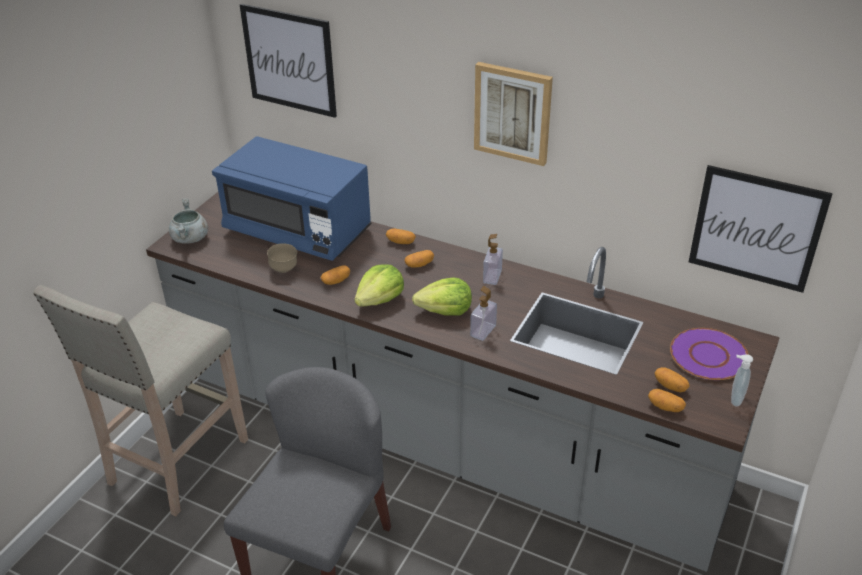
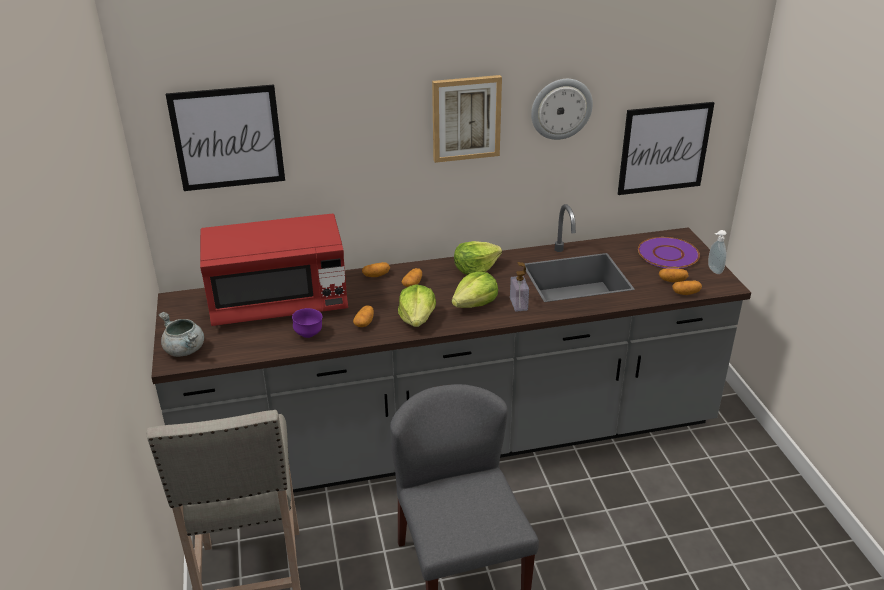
camera: 40 degrees left, 5 degrees down
(284, 270) = (309, 334): brown bowl -> purple bowl
(298, 231) = (279, 303): blue microwave -> red microwave
(492, 276) = (475, 269): soap dispenser -> lettuce
(623, 137) = (561, 108): none -> wall clock

